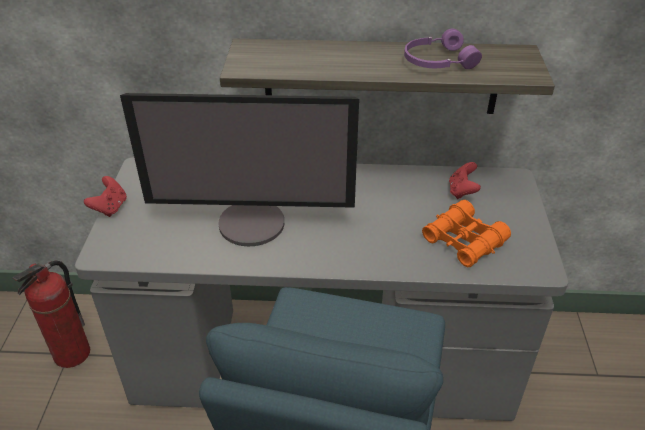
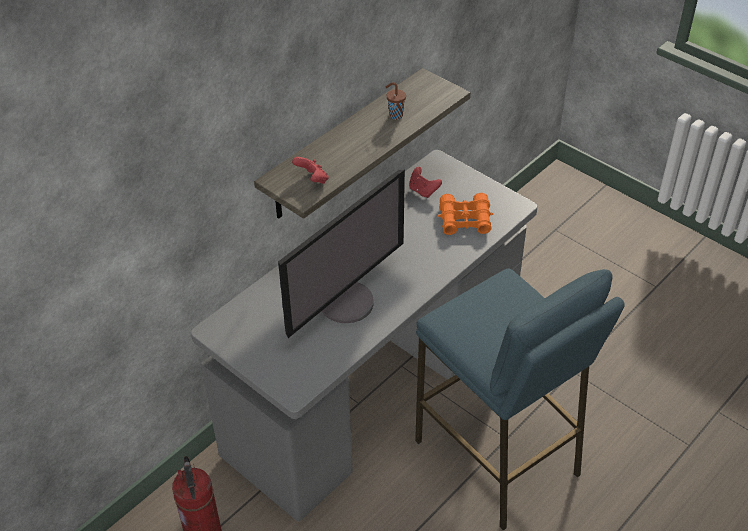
camera: 50 degrees left, 5 degrees up
(110, 208) = (246, 367): red game controller -> red game controller (312, 180)
(437, 61) = (395, 115): purple headphones -> brown cup

